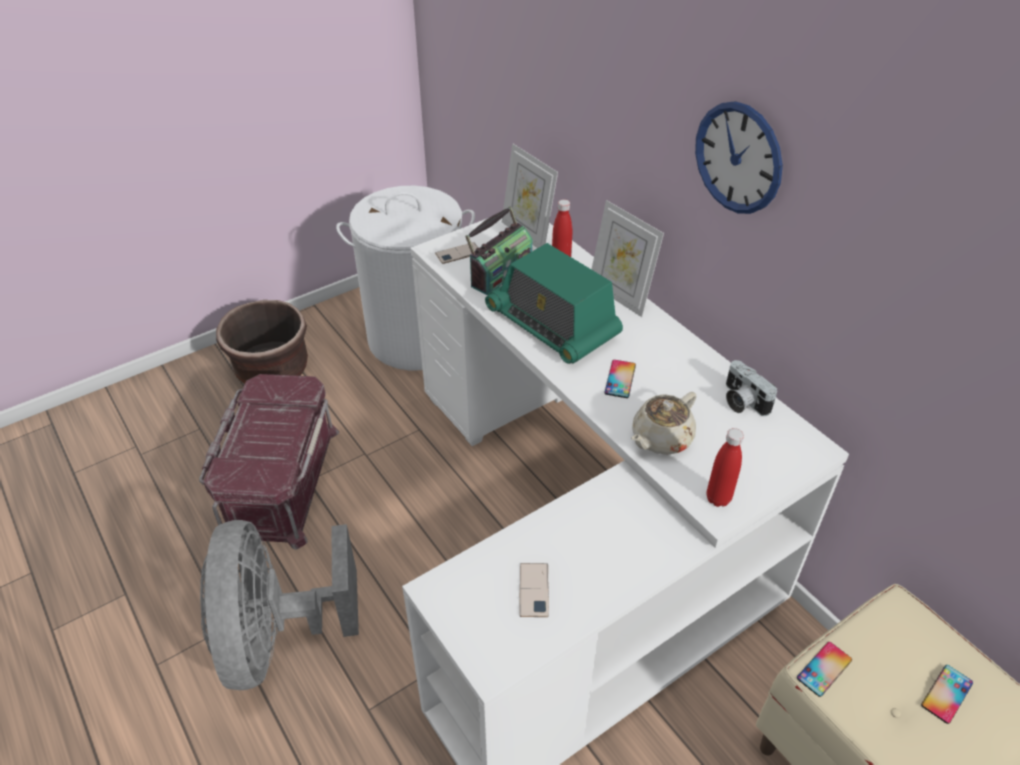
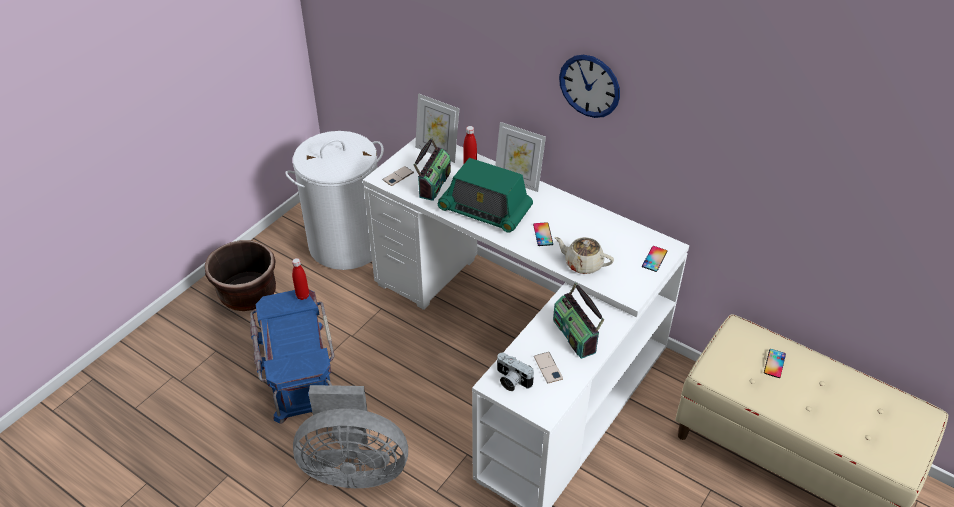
camera: 20 degrees left, 0 degrees up
(278, 637) = (353, 468): grey fan -> grey fan turned 60 degrees counterclockwise
(279, 481) = (298, 370): red storage box -> blue storage box
(603, 549) = (575, 335): none -> radio
(660, 438) = (582, 264): beige teapot -> beige teapot turned 90 degrees clockwise
(718, 498) = (629, 289): red bottle -> red bottle (303, 296)
(742, 401) = (619, 230): camera -> camera (511, 380)
(824, 669) = (709, 370): phone -> phone (654, 259)

